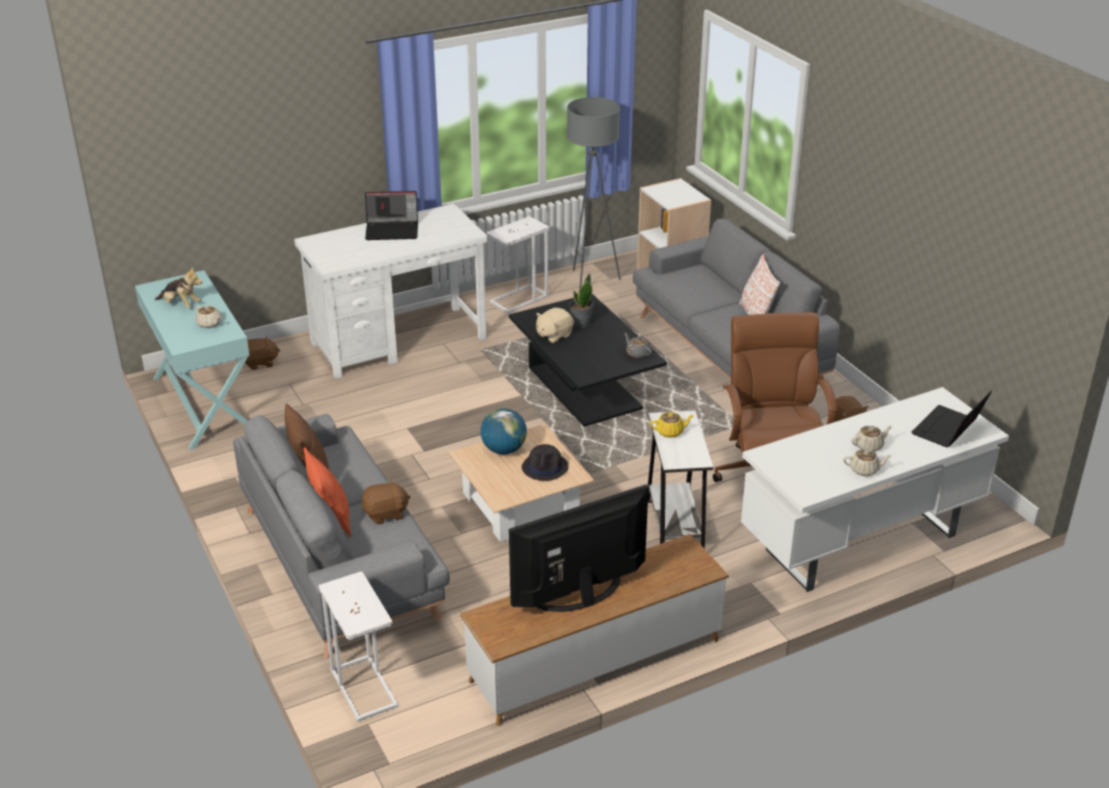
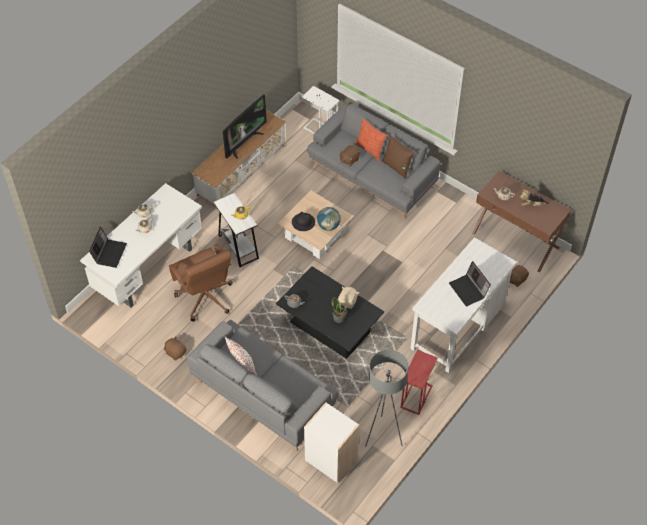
camera: 155 degrees right, 20 degrees up
(204, 403) = (516, 240): turquoise console table -> brown console table
(393, 230) = (469, 290): laptop -> laptop turned 90 degrees counterclockwise
(519, 299) = (416, 397): white side table -> red side table

